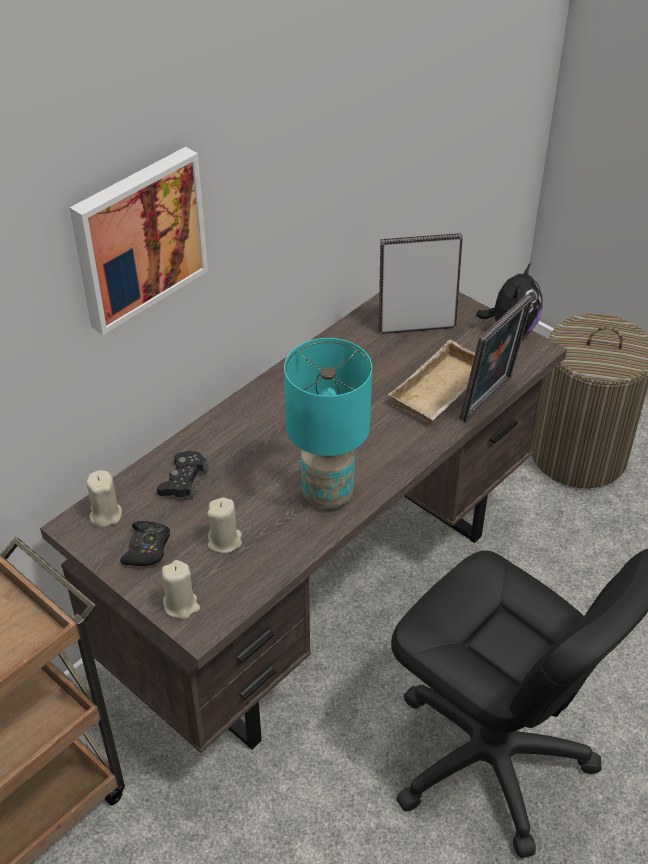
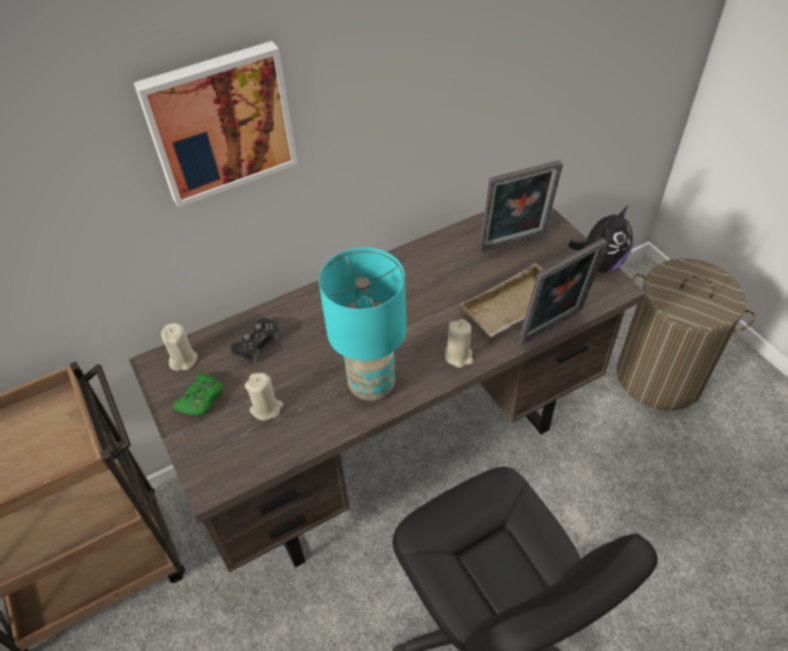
camera: 20 degrees right, 5 degrees up
(147, 548) = (201, 399): black game controller -> green game controller
(181, 605) = (204, 459): beige candle -> beige candle (458, 356)
(416, 326) = (514, 243): picture frame -> picture frame turned 150 degrees clockwise

